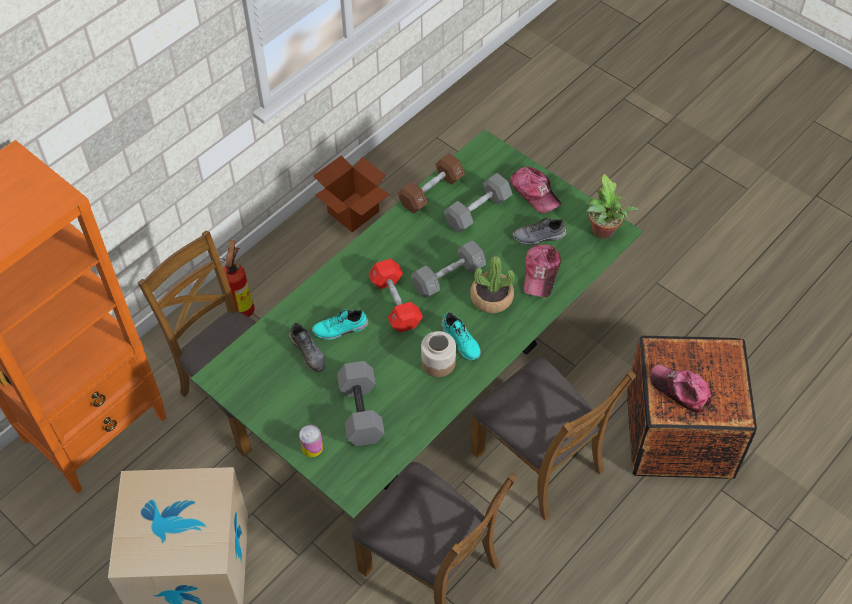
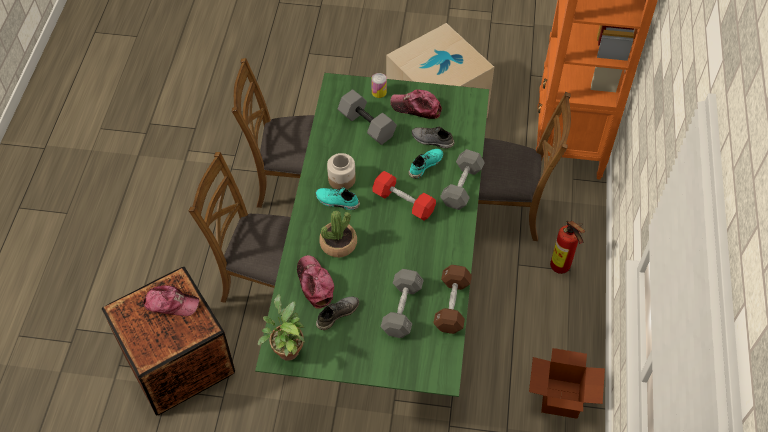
camera: 145 degrees right, 0 degrees up
(448, 277) = (381, 242): grey dumbbell -> grey dumbbell (461, 186)
(534, 193) = (368, 354): cap -> cap (416, 107)

